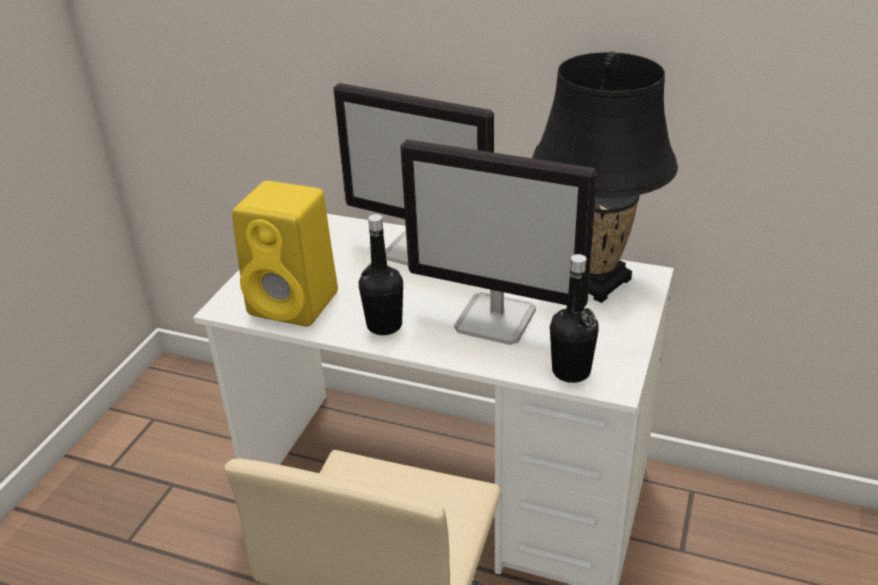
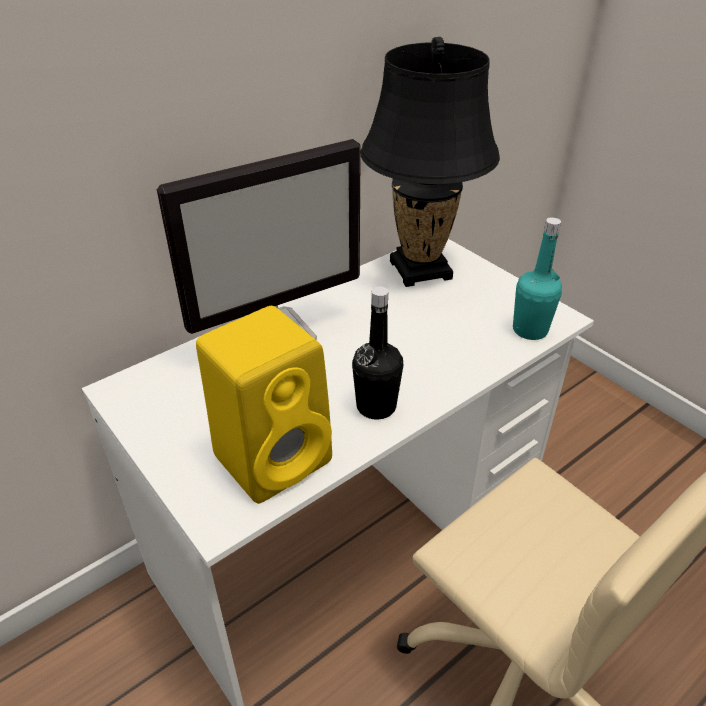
camera: 60 degrees left, 5 degrees up
(497, 320) = (429, 337): monitor -> none
(571, 371) = (530, 330): black bottle -> turquoise bottle

